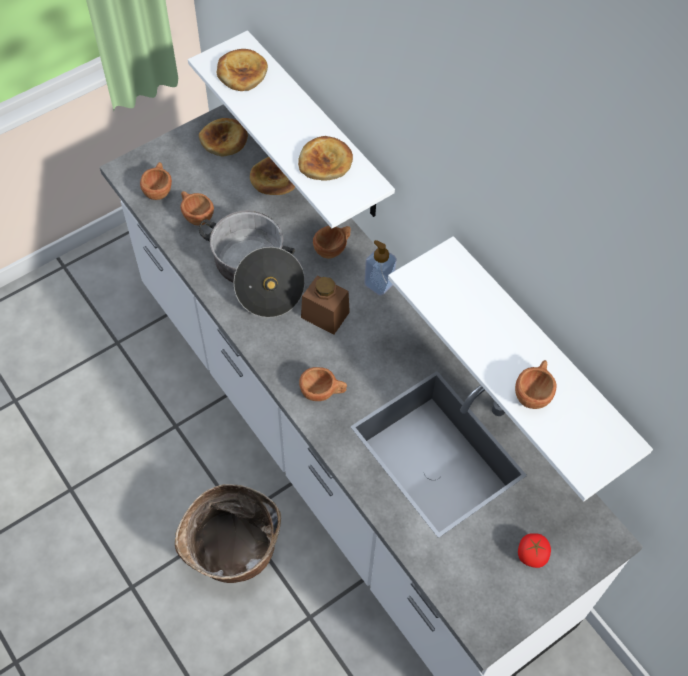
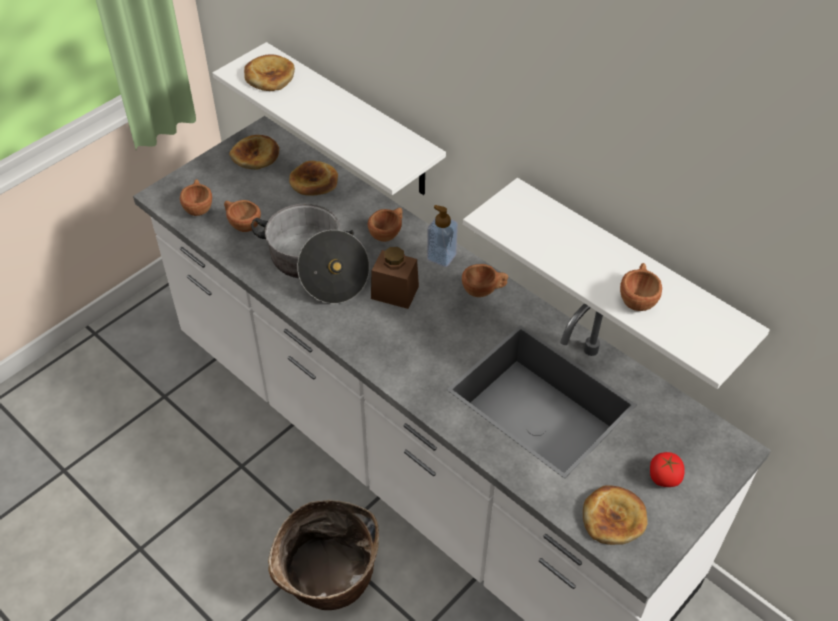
camera: 10 degrees left, 10 degrees down
(323, 392) = (410, 362): brown cup -> brown cup (484, 290)
(325, 161) = (371, 138): bread -> bread (613, 518)

